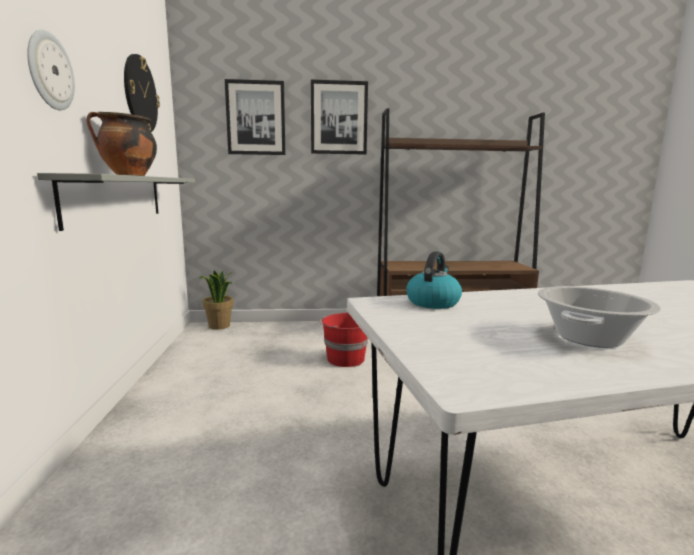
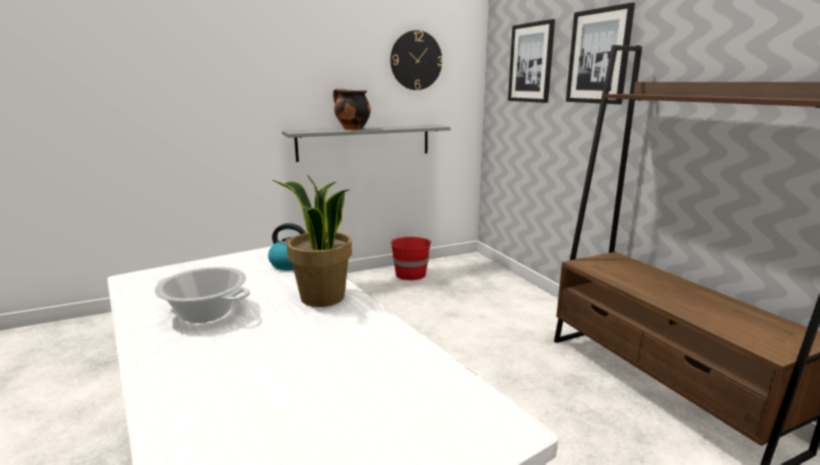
camera: 70 degrees right, 5 degrees up
(49, 71) = (301, 72): wall clock -> none
(219, 326) = (482, 262): potted plant -> potted plant (322, 298)
(344, 359) = (473, 330): red bucket -> red bucket (410, 274)

